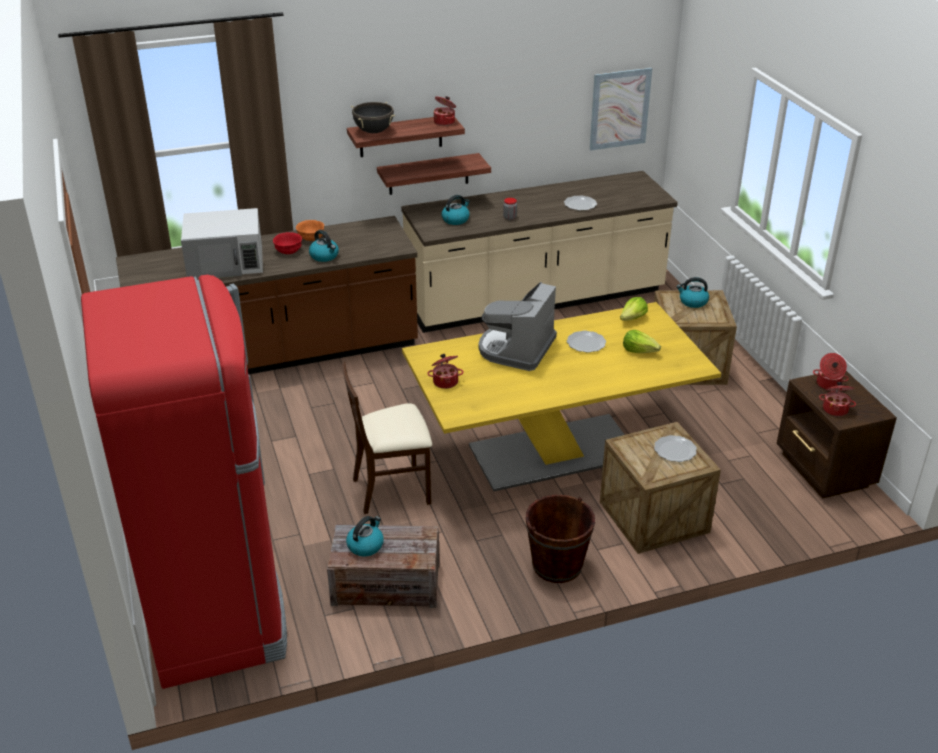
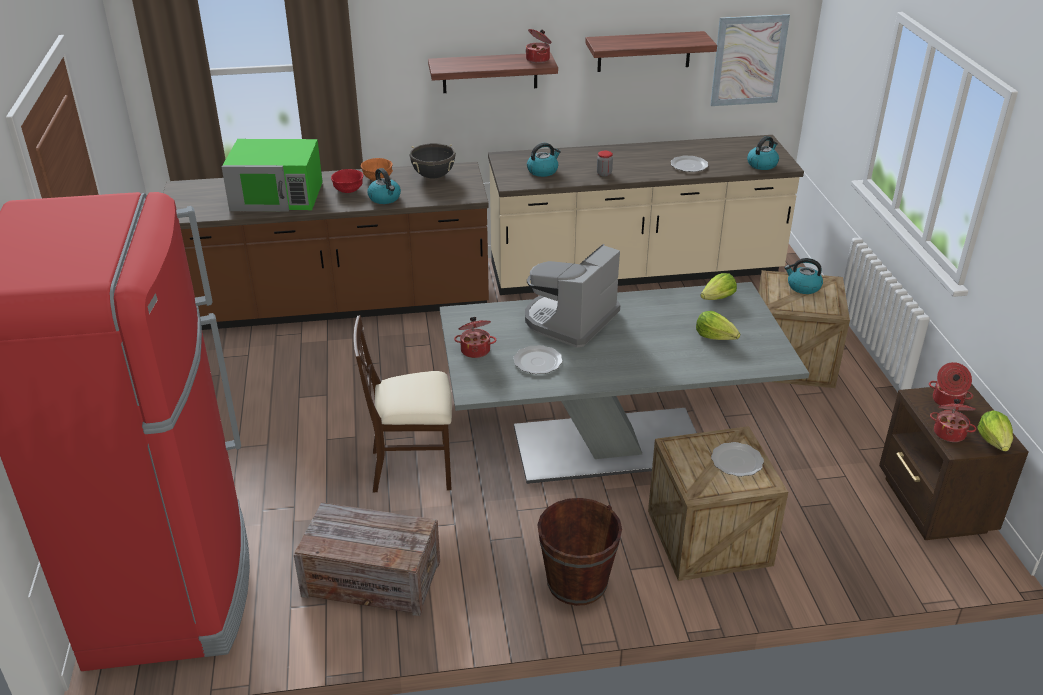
camera: 10 degrees right, 0 degrees up
(226, 262) = (277, 196): white microwave -> green microwave
(365, 545) = (346, 532): kettle -> kettle (762, 164)
(373, 131) = (455, 64): black cooking pot -> black cooking pot (433, 176)
(428, 174) = (521, 119): shelf -> shelf (644, 51)
(553, 453) = (609, 446): yellow dining table -> grey dining table
(586, 343) = (654, 322): plate -> plate (537, 362)
(870, 412) = (994, 441): none -> lettuce

